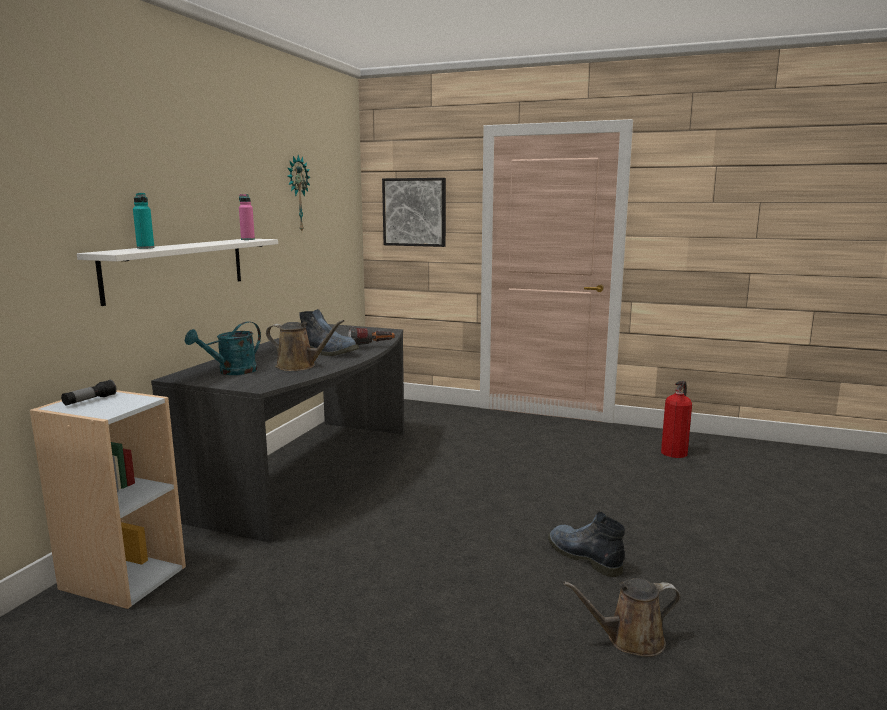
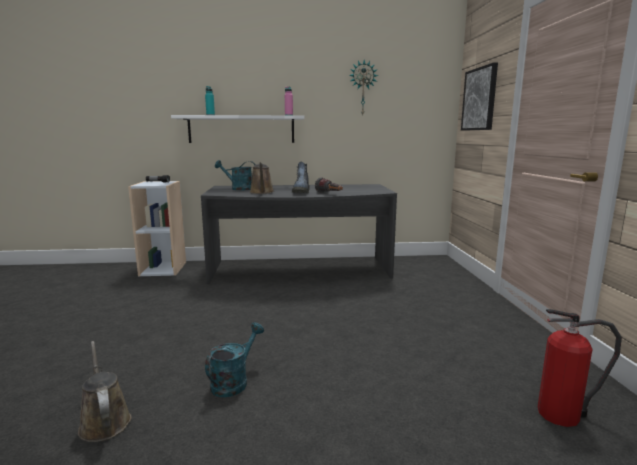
camera: 65 degrees right, 0 degrees up
(583, 556) = (234, 381): boot -> turquoise watering can

